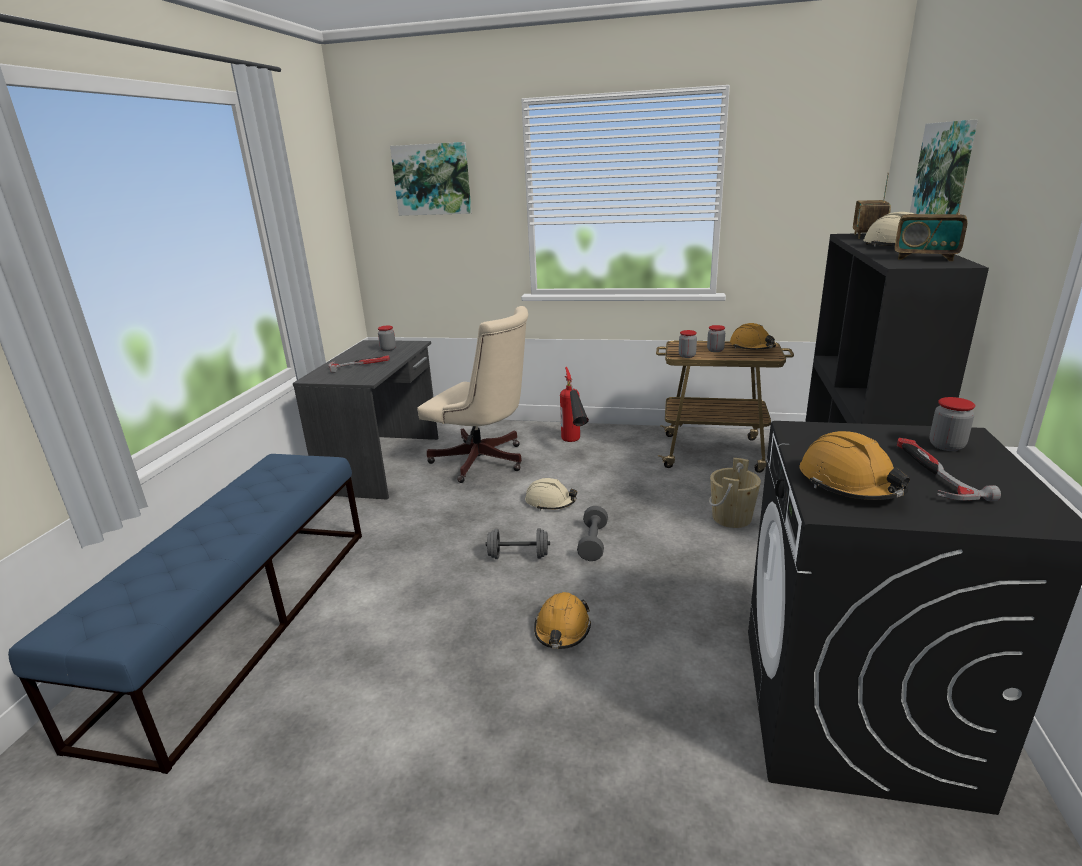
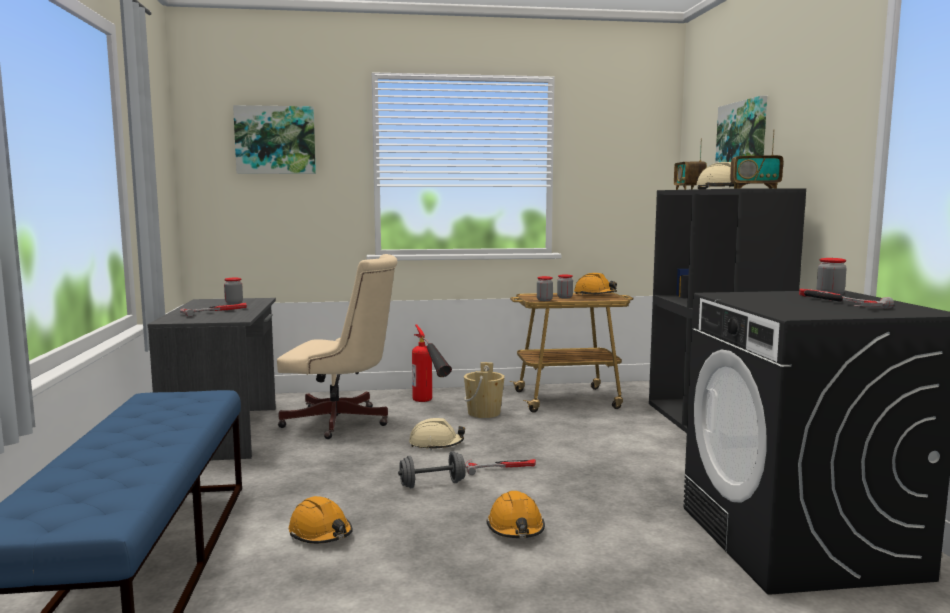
camera: 20 degrees left, 15 degrees down
(593, 543) = (500, 467): grey dumbbell -> hammer
(731, 518) = (615, 439): beige bucket -> beige bucket (484, 413)
(850, 484) = (790, 308): orange hard hat -> orange hard hat (321, 534)

